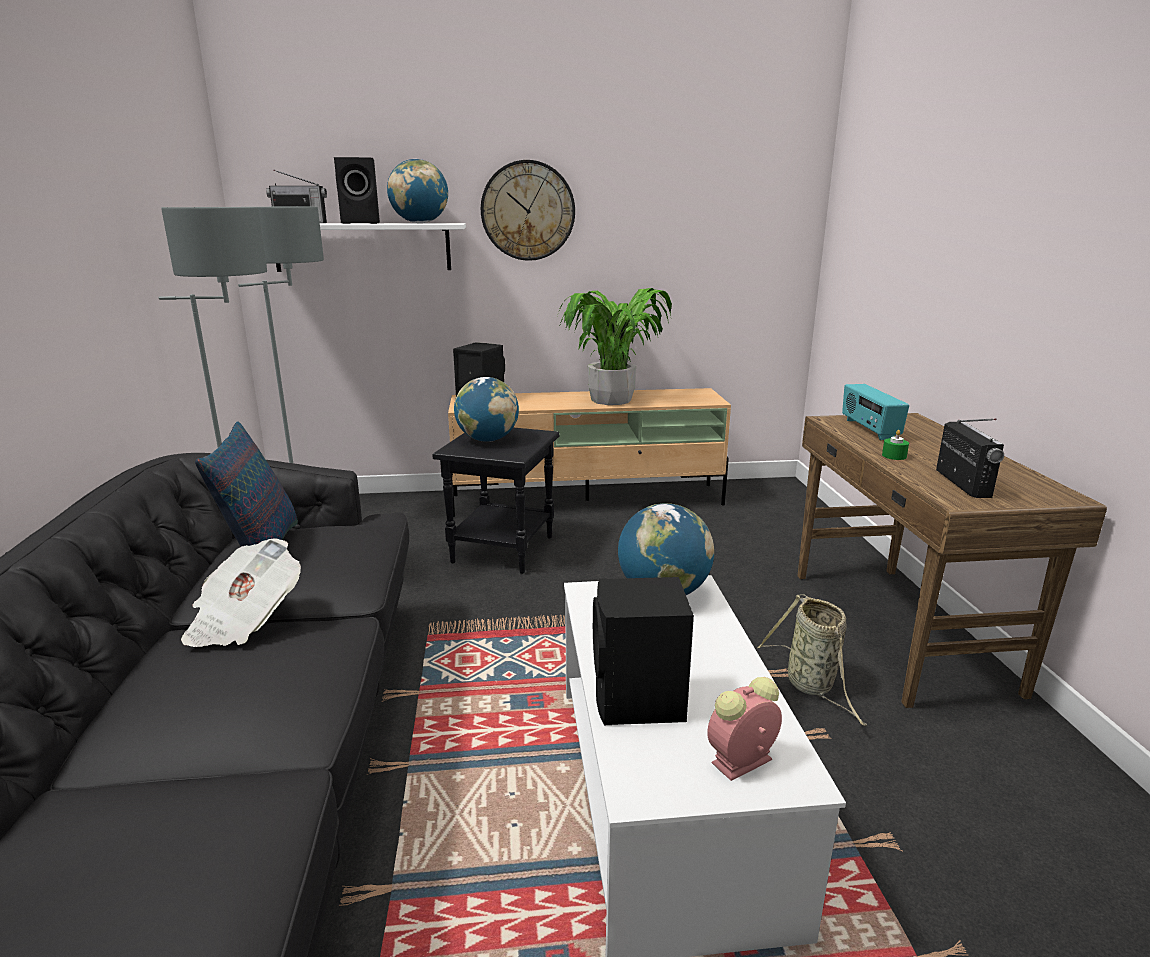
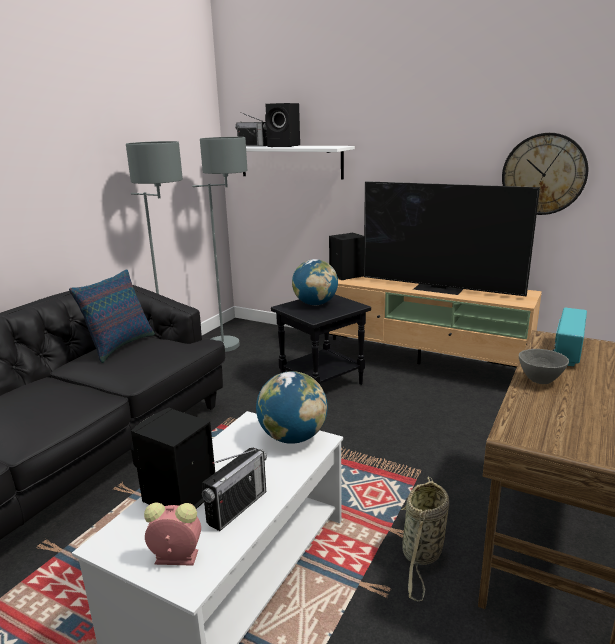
camera: 35 degrees right, 0 degrees up
(244, 620) = (65, 380): newspaper -> none
(420, 223) = (318, 146): globe -> none
(528, 211) = (398, 137): wall clock -> wall clock (544, 174)
(611, 400) = (439, 288): potted plant -> television
(894, 456) = (540, 381): green candle -> grey bowl
(962, 484) = (554, 421): radio -> radio (237, 507)

